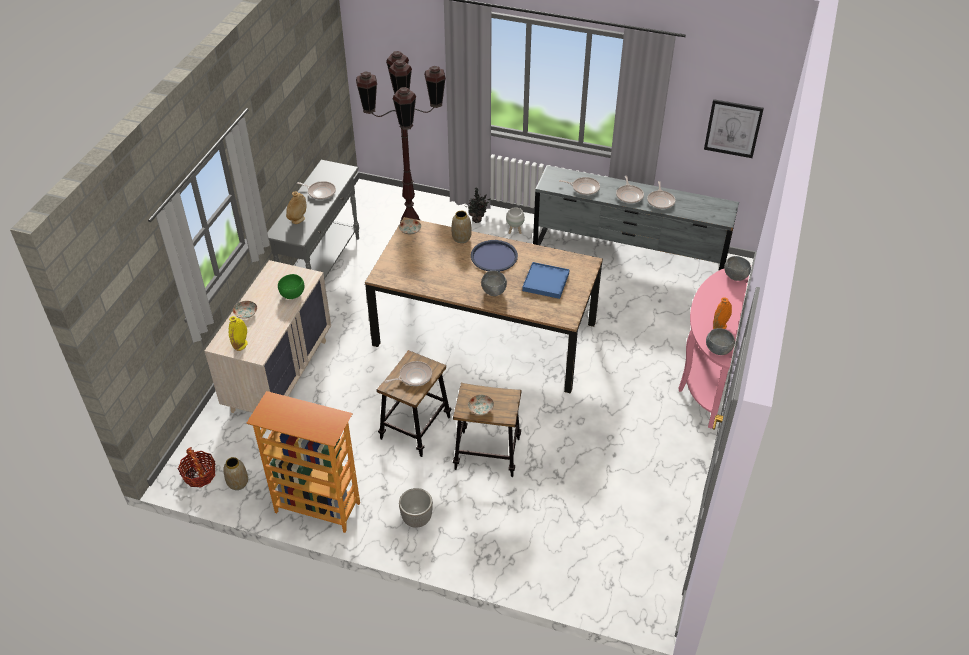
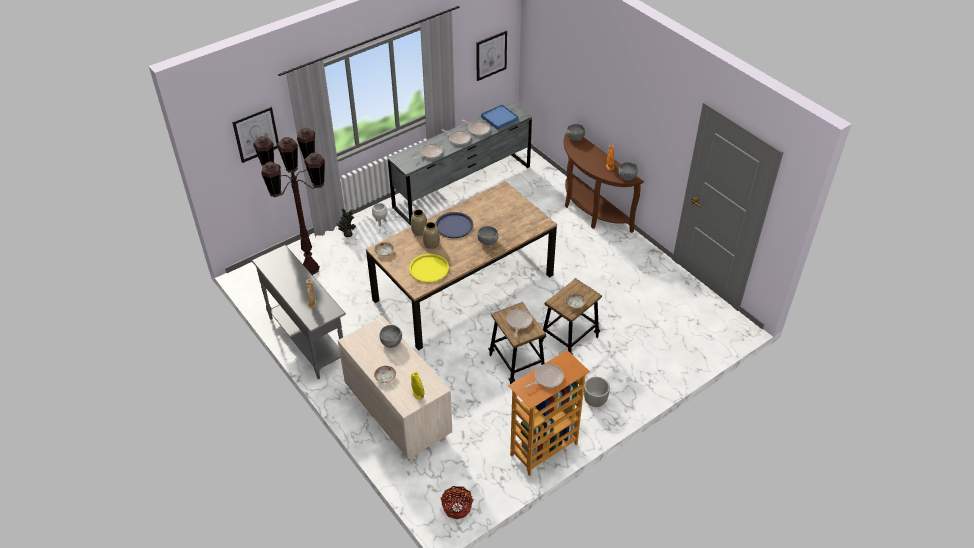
camera: 55 degrees left, 0 degrees up
(237, 483) = (484, 486): vase -> vase (431, 244)
(293, 295) = (391, 342): green bowl -> grey bowl
(320, 192) = (292, 277): frying pan -> frying pan (547, 378)
(409, 51) = (256, 134): none -> picture
(415, 270) = (429, 269): none -> yellow tray
(545, 282) = (502, 215): blue tray -> blue tray (499, 118)
(705, 374) = (590, 211): pink console table -> brown console table

